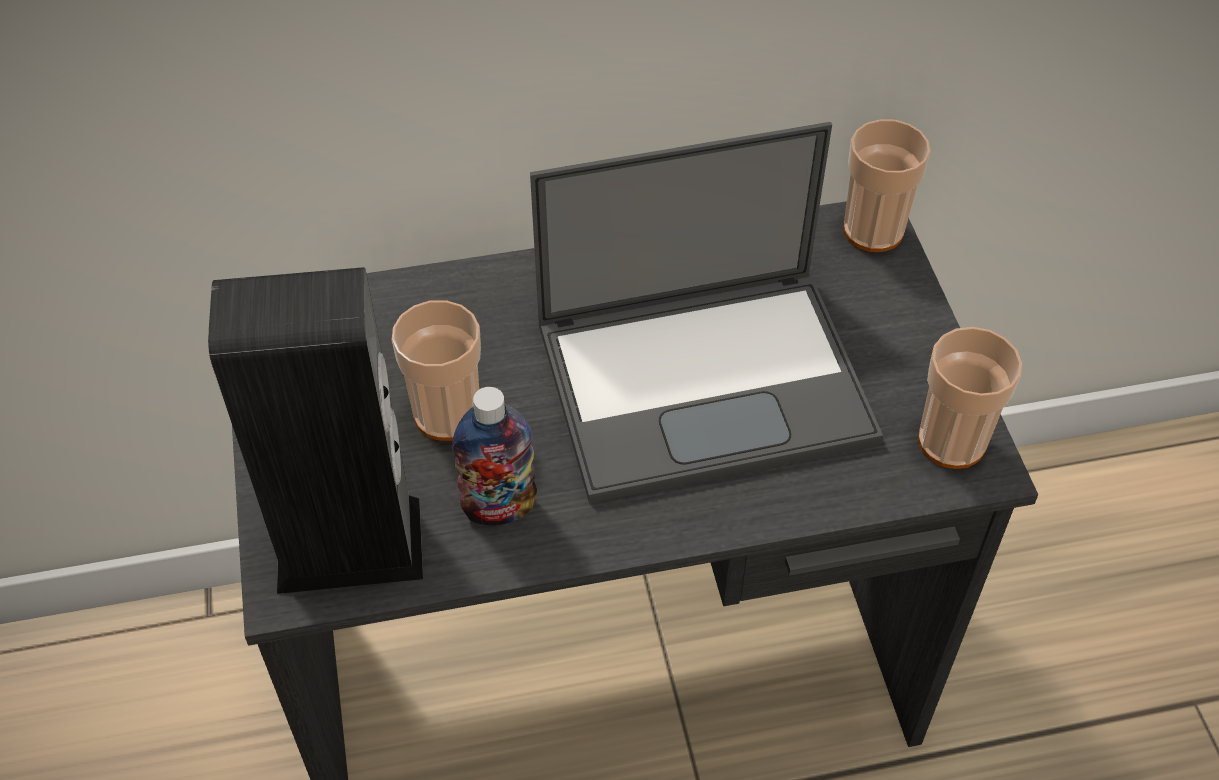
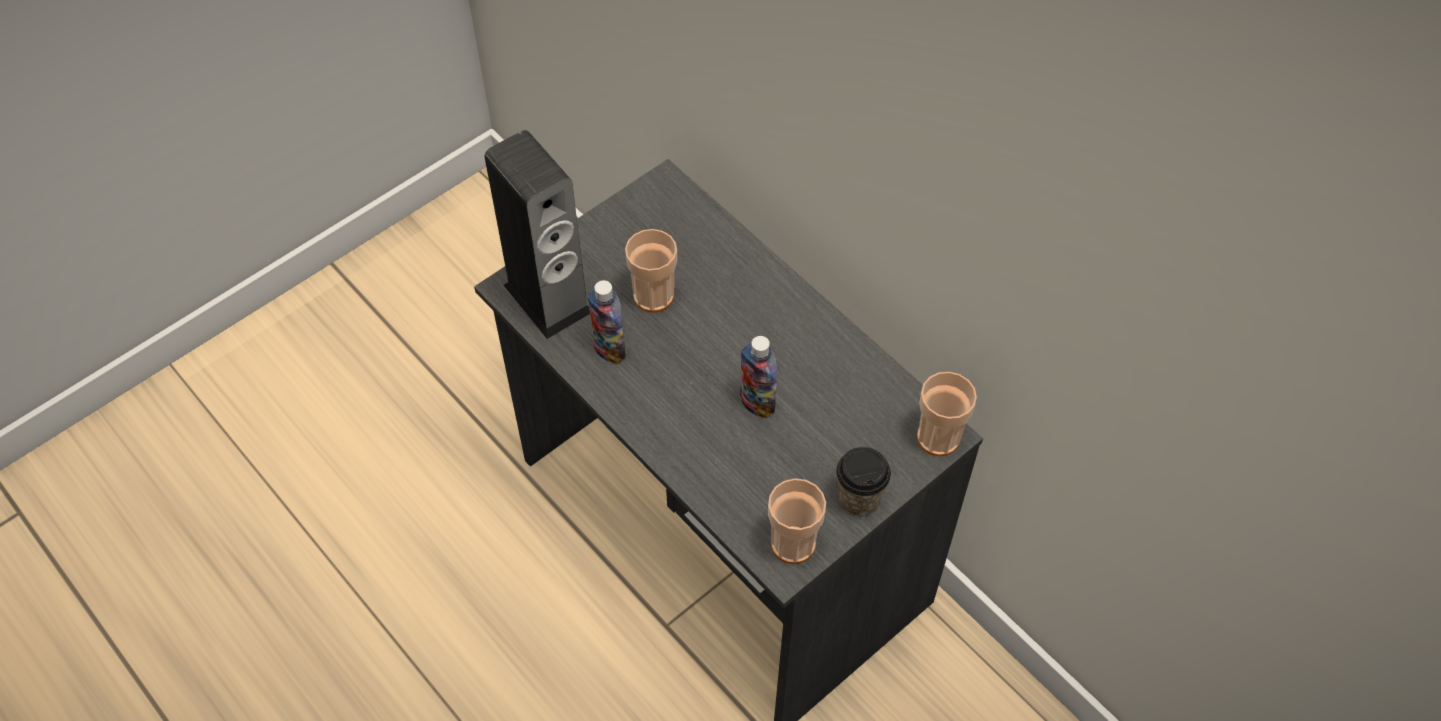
camera: 60 degrees right, 5 degrees up
(708, 380) = (757, 403): laptop -> bottle
(919, 344) = (859, 499): none -> cup

